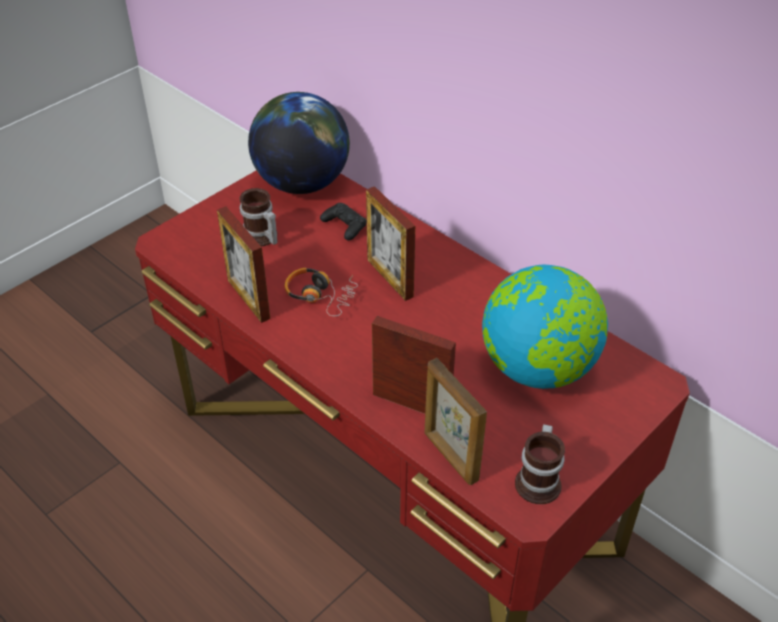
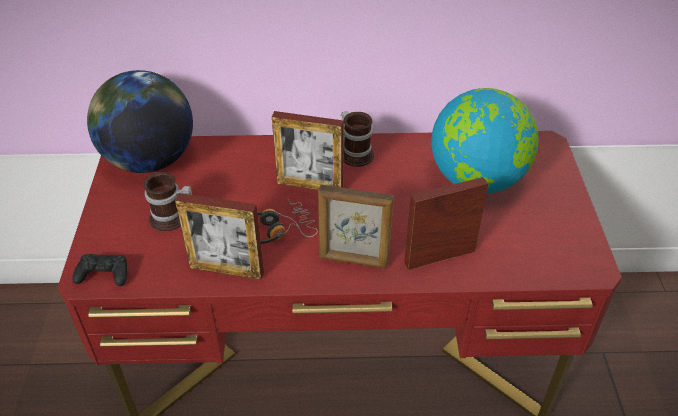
camera: 45 degrees left, 0 degrees up
(344, 225) = (226, 170): black game controller -> black game controller (103, 274)
(450, 456) = (507, 271): picture frame -> picture frame (353, 261)
(540, 481) = (571, 245): mug -> mug (356, 153)

